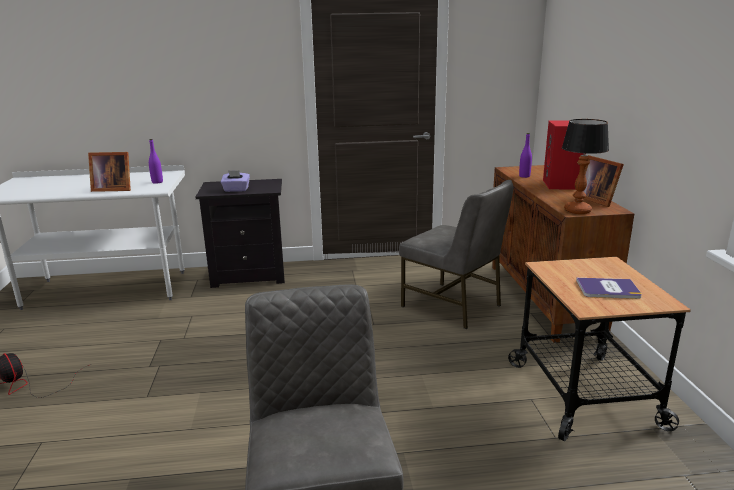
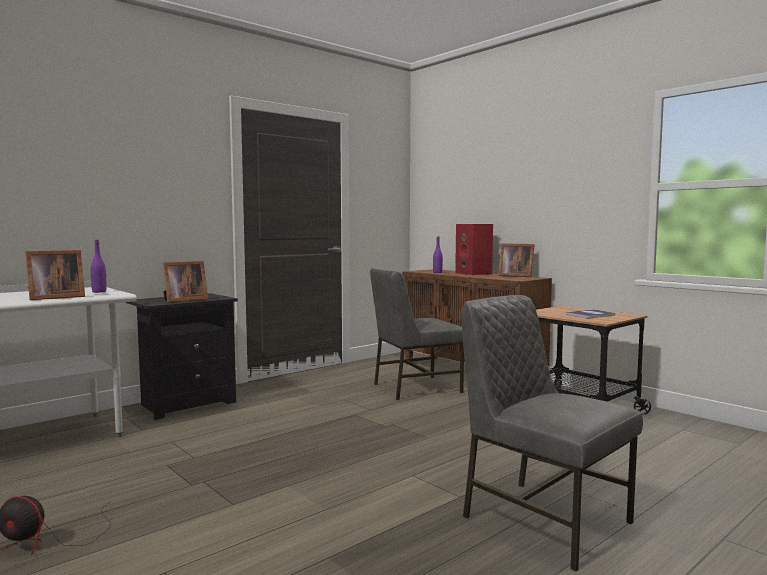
camera: 35 degrees left, 15 degrees down
(236, 190) = (183, 300): purple tissue box -> picture frame
(453, 306) = (415, 388): grey chair -> grey chair turned 150 degrees clockwise
(577, 210) = (518, 279): table lamp -> none

